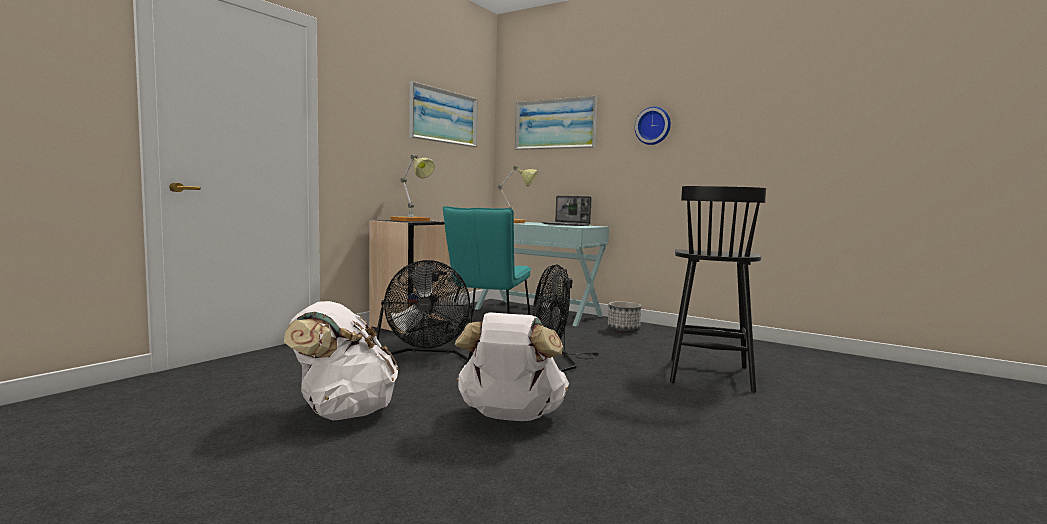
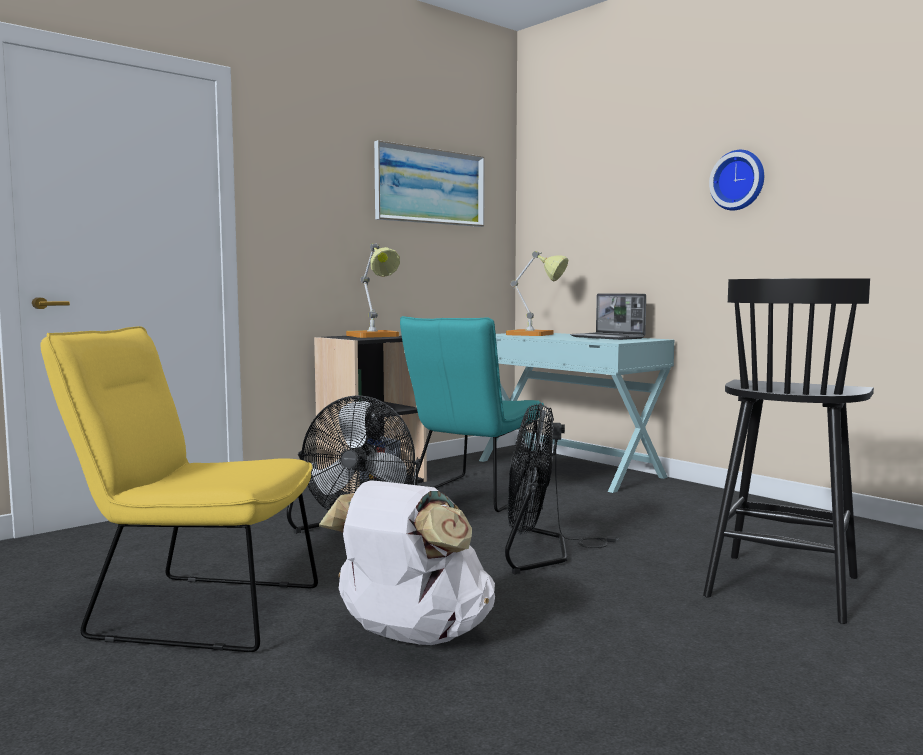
camera: 15 degrees right, 0 degrees up
(343, 412) = (193, 610): white backpack -> yellow chair
(555, 124) = (596, 186): picture -> none
(623, 330) = (685, 502): planter -> none

